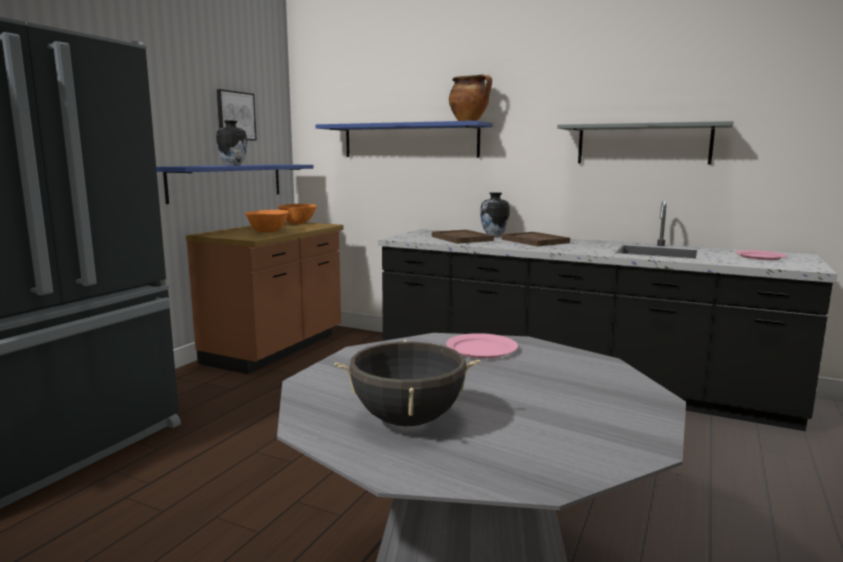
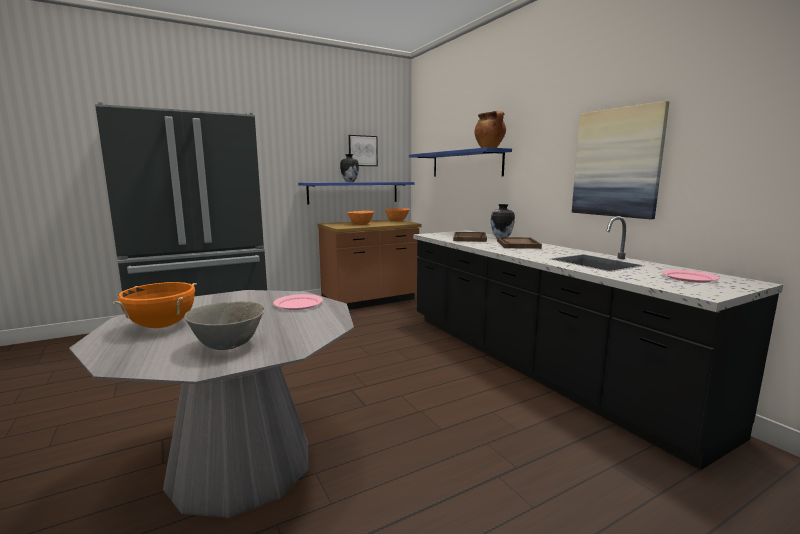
camera: 35 degrees right, 0 degrees up
(408, 420) = (161, 326): black cooking pot -> orange cooking pot
(574, 414) = (228, 345): none -> grey bowl
(643, 144) = (617, 163): grey shelf -> picture

